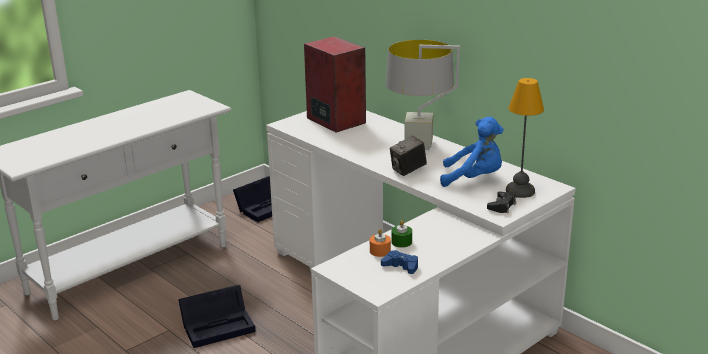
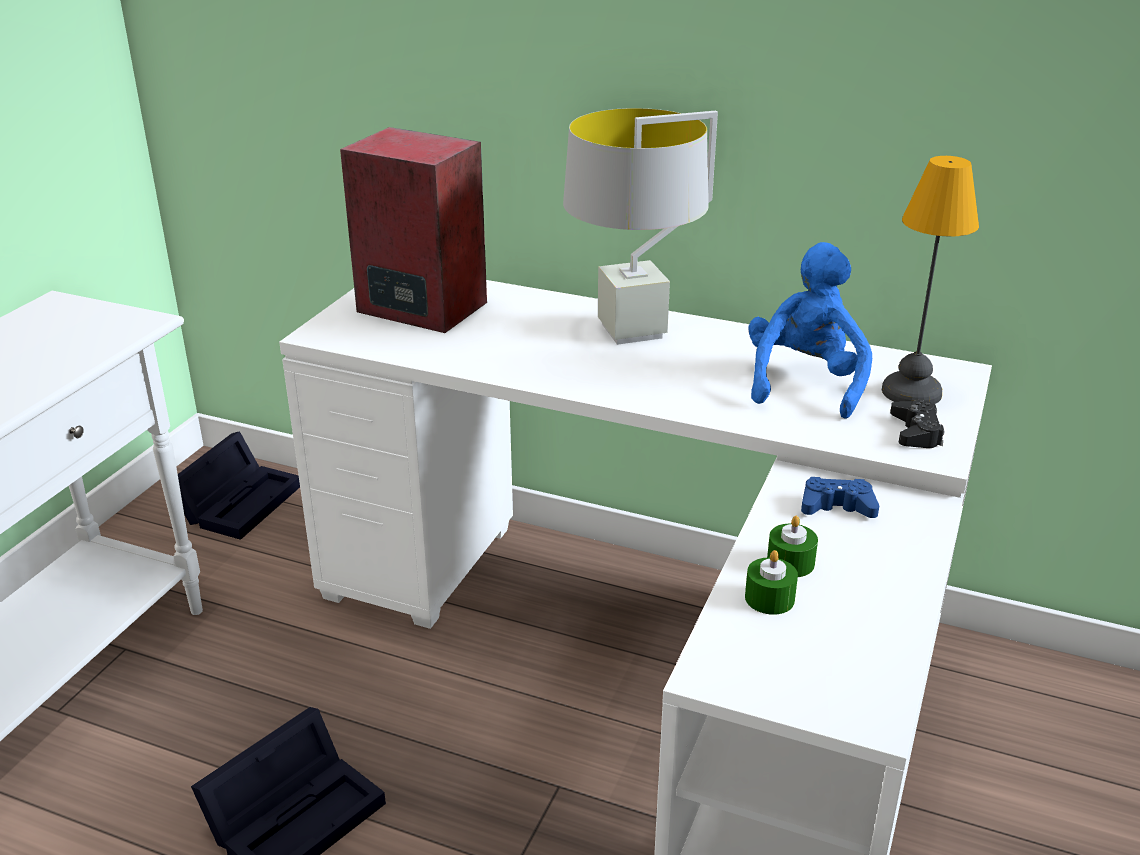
camera: 25 degrees left, 5 degrees up
(380, 251) = (769, 598): orange candle -> green candle
(401, 266) = (849, 627): blue game controller -> blue game controller (837, 507)
(408, 170) = (665, 390): camera -> none
(474, 179) = (805, 383): blue plush toy -> blue plush toy turned 60 degrees counterclockwise

